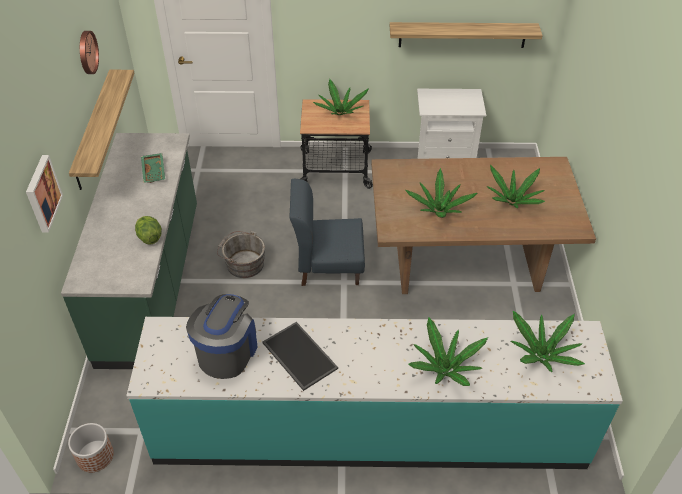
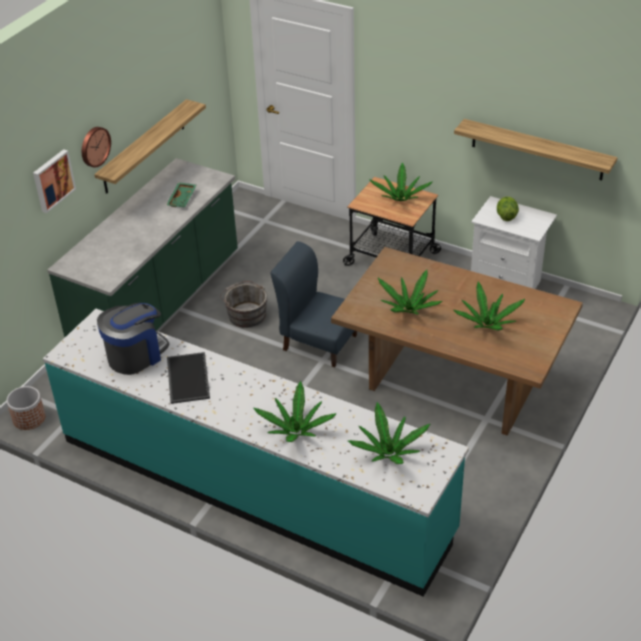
camera: 30 degrees right, 5 degrees down
(86, 52) = (155, 78): wall clock -> wall clock (94, 146)
(149, 237) = (140, 250): lettuce -> lettuce (506, 216)

